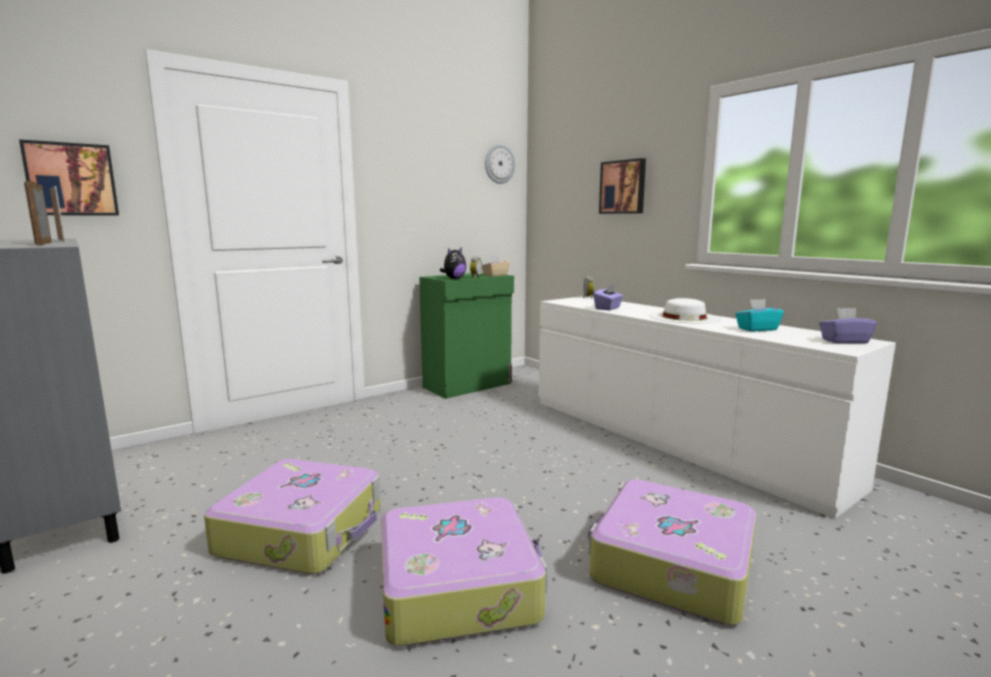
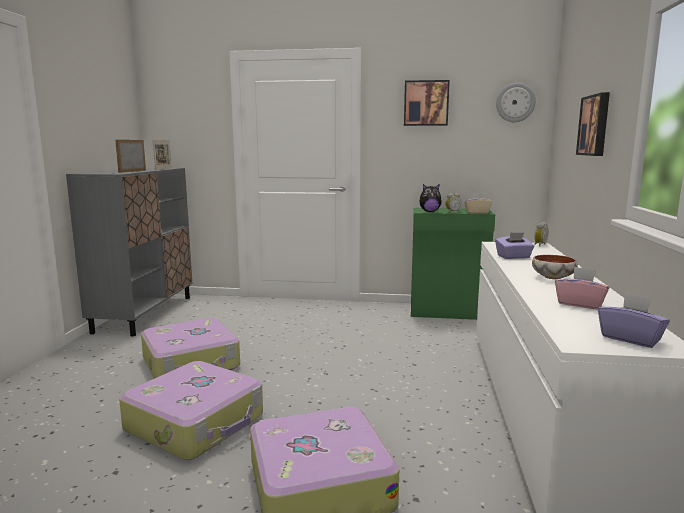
camera: 45 degrees right, 0 degrees up
(71, 179) = (189, 133): picture -> picture (426, 103)
(684, 317) = (553, 278): white hat -> bowl
(757, 329) = (580, 304): turquoise tissue box -> pink tissue box

